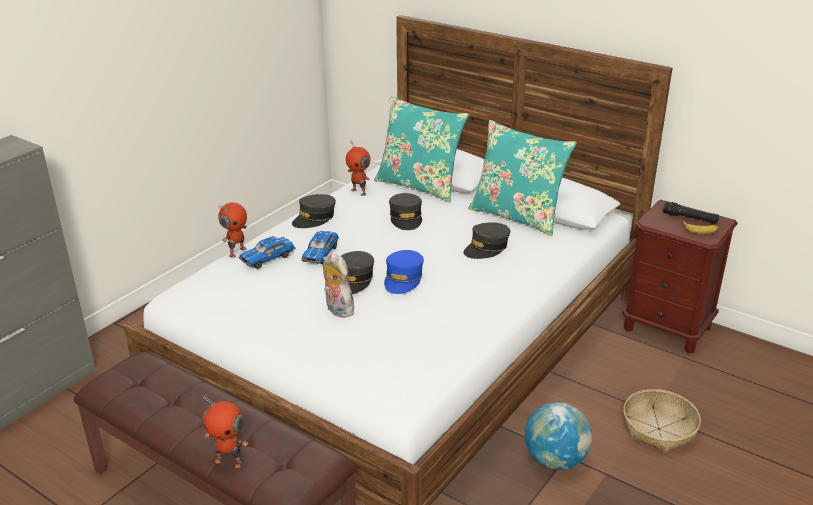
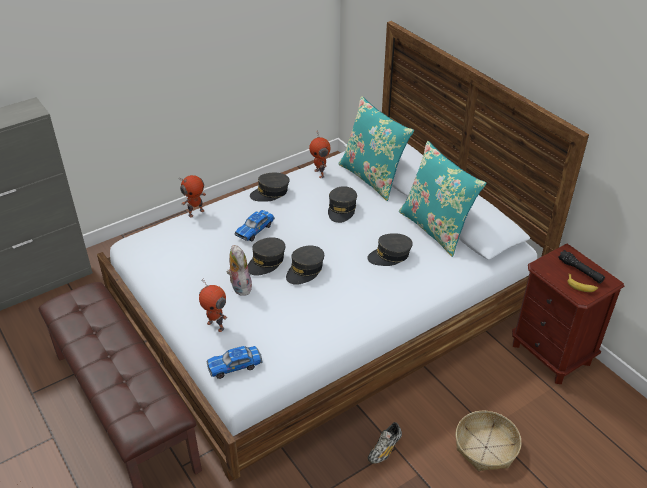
camera: 20 degrees right, 10 degrees up
(229, 461) = (107, 394): toy robot -> toy robot (216, 325)
(268, 258) = (214, 224): toy car -> toy car (235, 365)
(403, 279) = (305, 270): blue cap -> grey cap
(555, 460) = (384, 449): globe -> shoe

